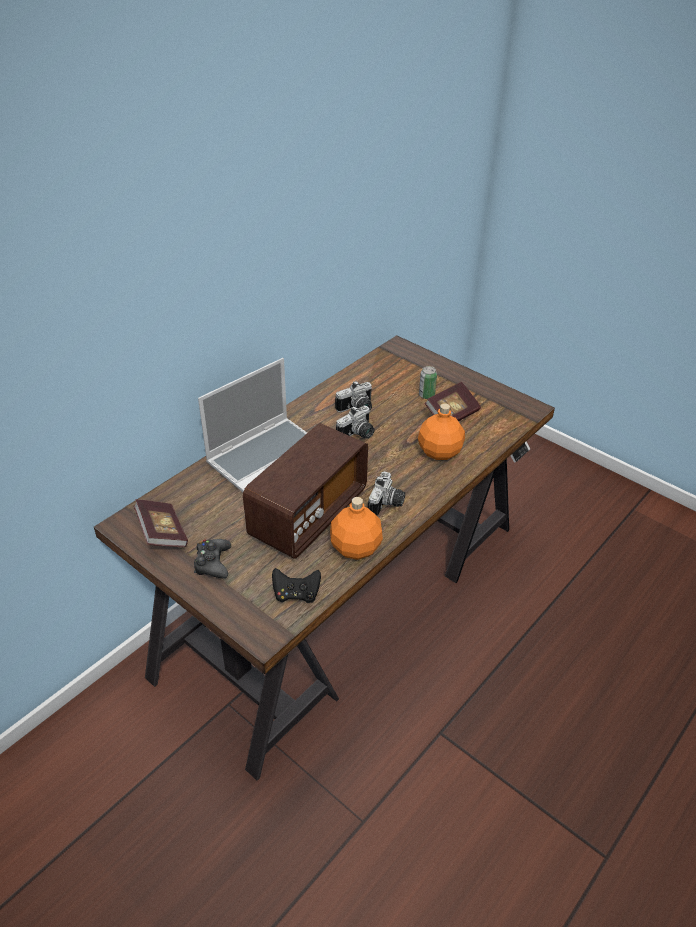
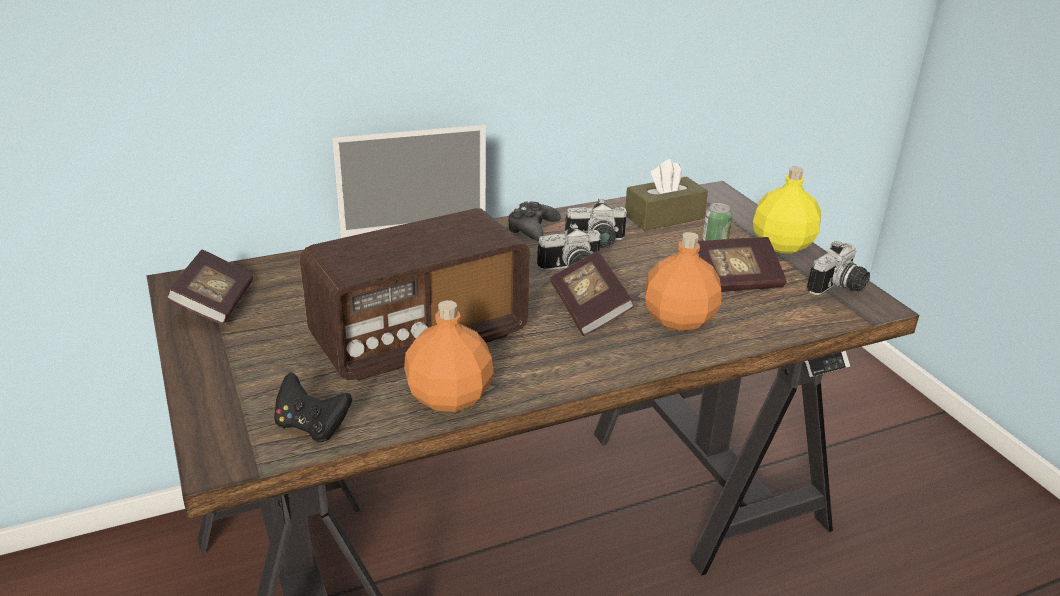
camera: 25 degrees right, 10 degrees down
(212, 563) = (241, 354): black game controller -> black game controller (532, 228)
(382, 376) = (664, 217): none -> brown tissue box
(387, 461) = (589, 310): none -> book
(387, 505) = (543, 360): camera -> camera (839, 288)
(460, 378) = (781, 245): none -> yellow bottle

